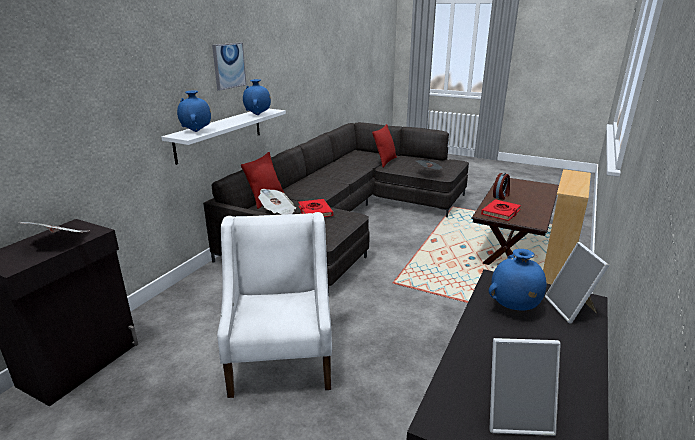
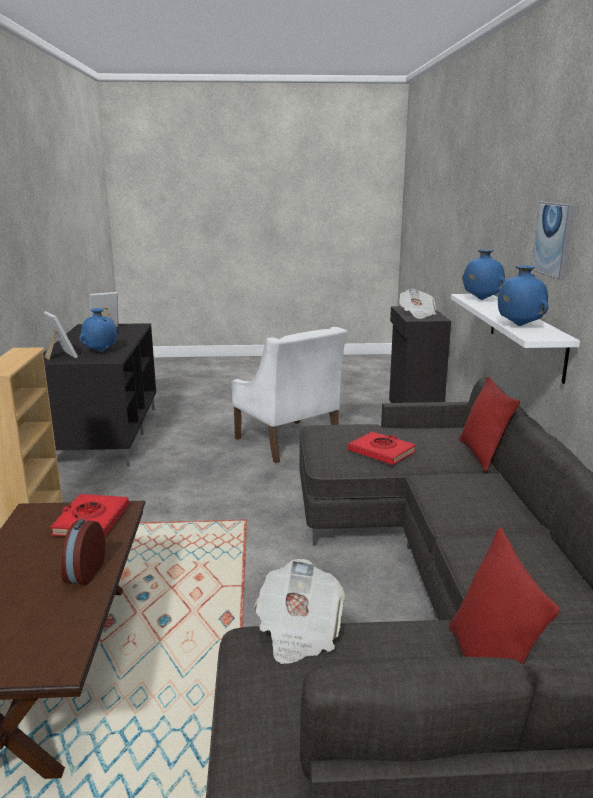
camera: 150 degrees right, 5 degrees down
(278, 212) = (424, 440): newspaper -> none

